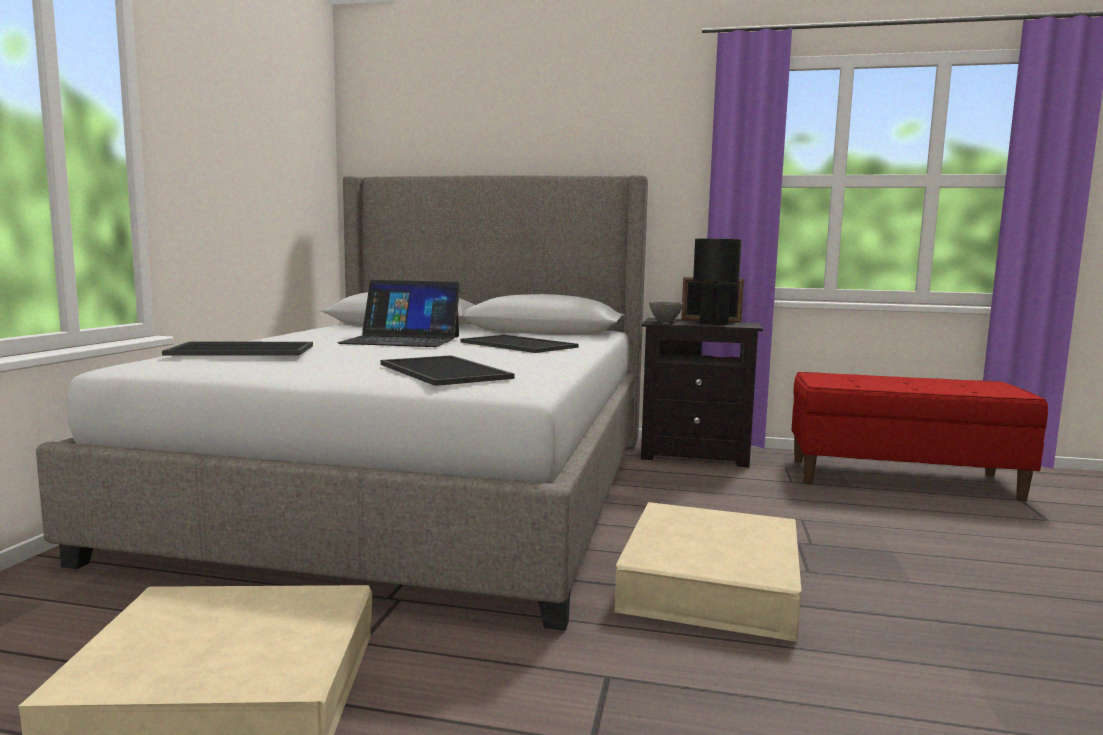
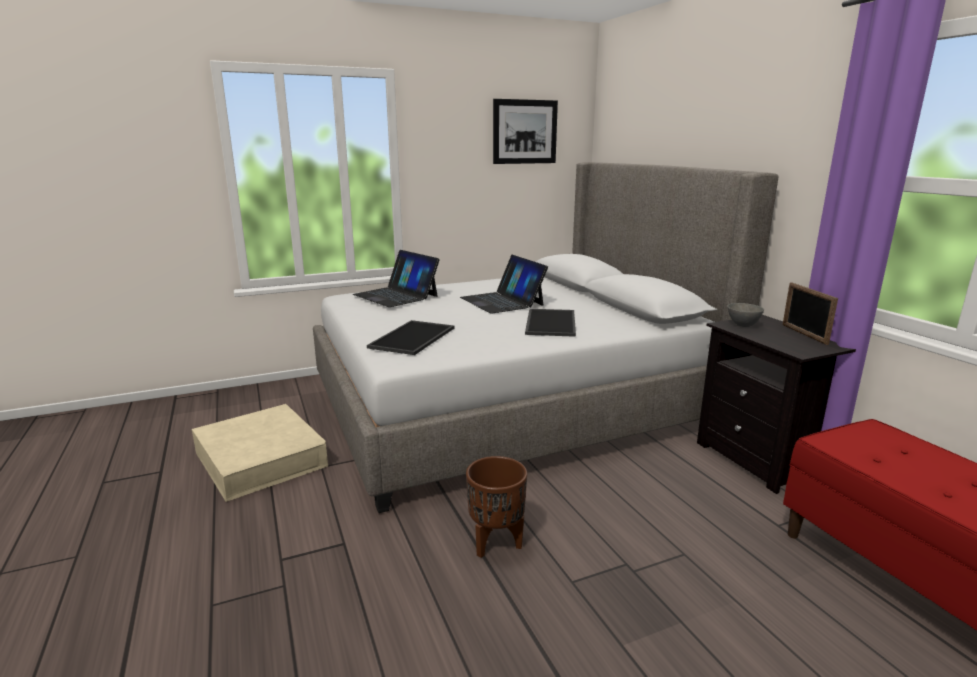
camera: 55 degrees right, 10 degrees up
(244, 350) = (396, 295): tray -> laptop
(280, 123) = (525, 132): none -> picture
(711, 583) = (496, 544): beige storage box -> brown planter
(713, 323) = (779, 339): black table lamp -> none

